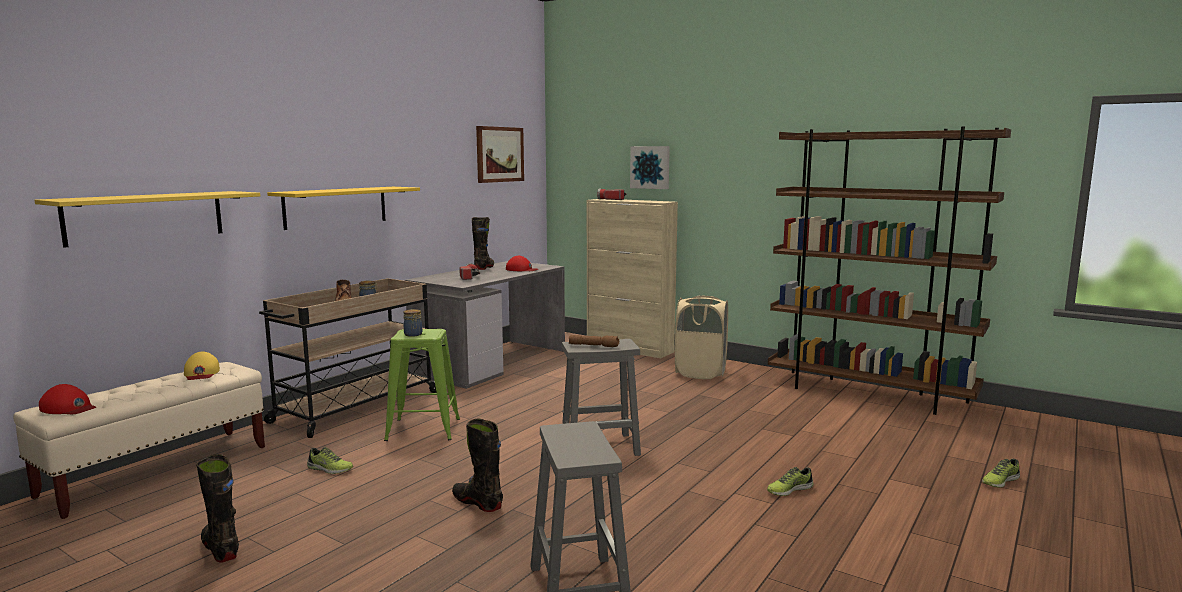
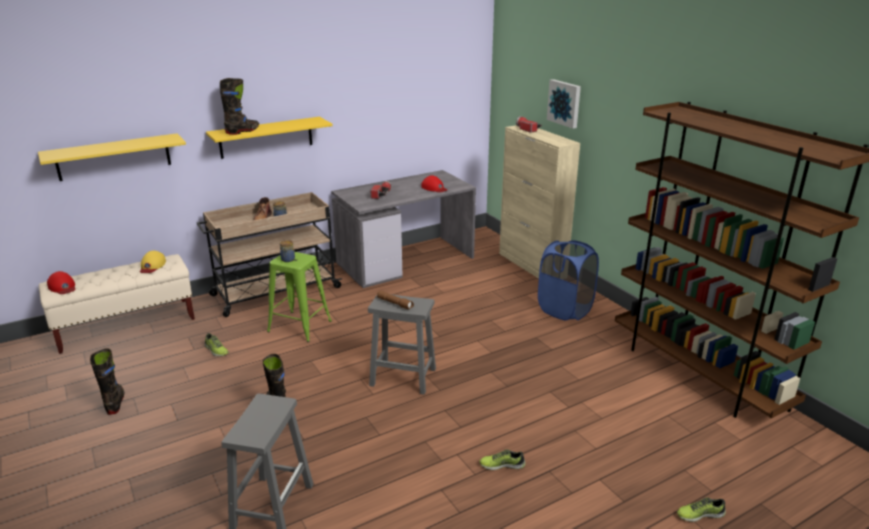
camera: 25 degrees right, 15 degrees up
(484, 267) = (408, 180): black boot -> black boot (242, 131)
(499, 154) = (434, 76): picture -> none
(700, 372) = (565, 310): beige laundry basket -> blue laundry basket

